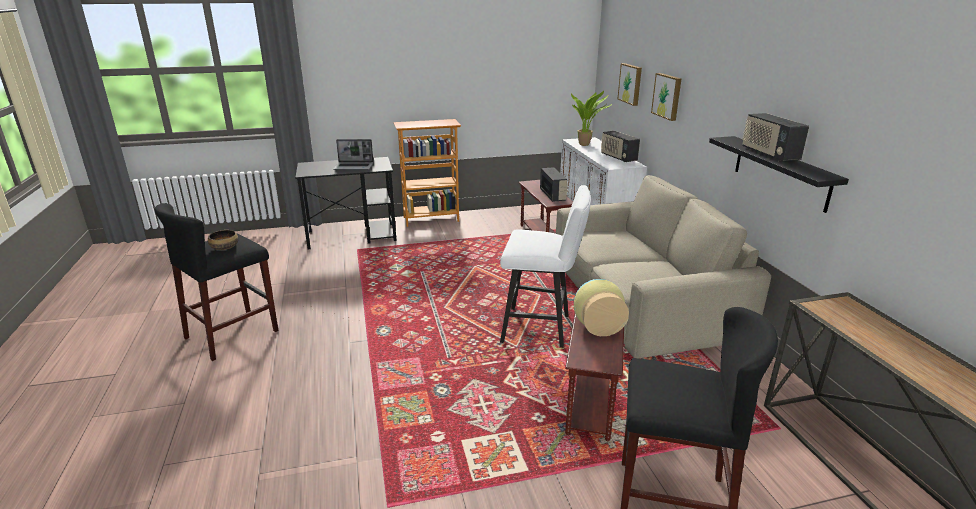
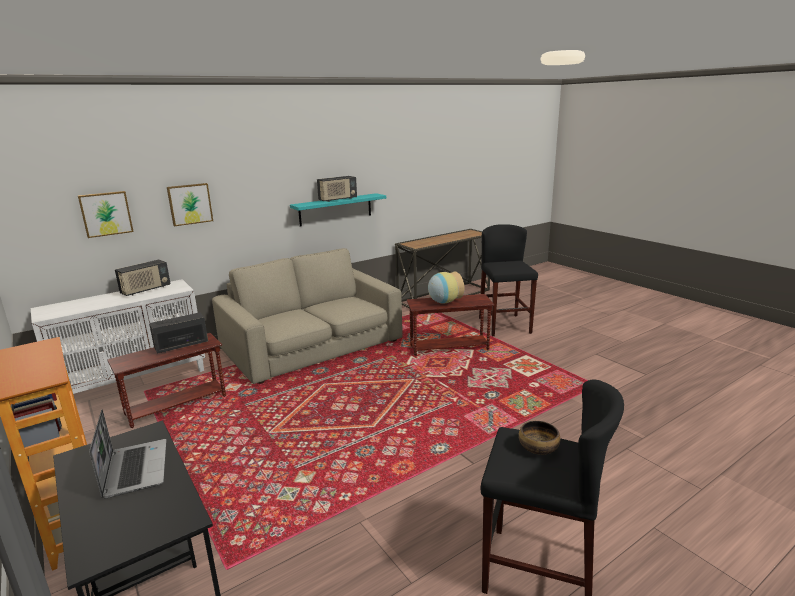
camera: 110 degrees left, 5 degrees down
(541, 329) = (380, 374): white stool -> none
(586, 144) = (74, 307): potted plant -> none
(780, 172) = (335, 209): black shelf -> turquoise shelf

